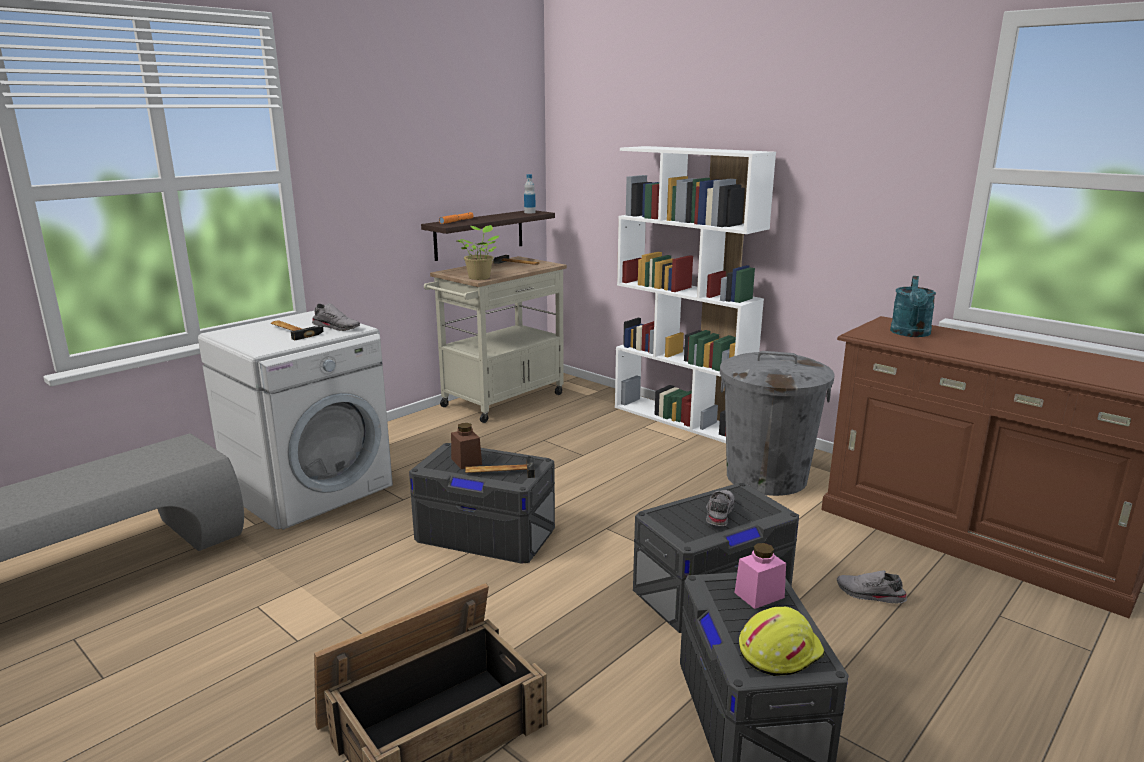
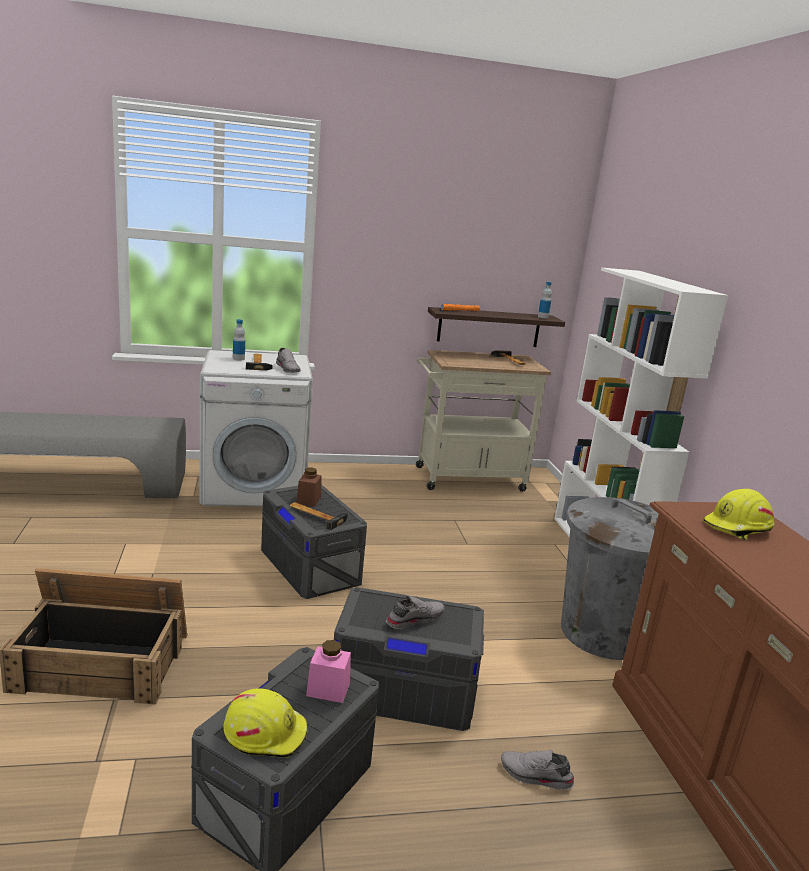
camera: 35 degrees right, 0 degrees up
(259, 332) = (238, 359): none -> bottle
(480, 277) = (454, 362): potted plant -> none
(869, 595) = (535, 776): grey shoe -> grey shoe turned 45 degrees counterclockwise
(910, 334) = (738, 528): turquoise watering can -> yellow hard hat

